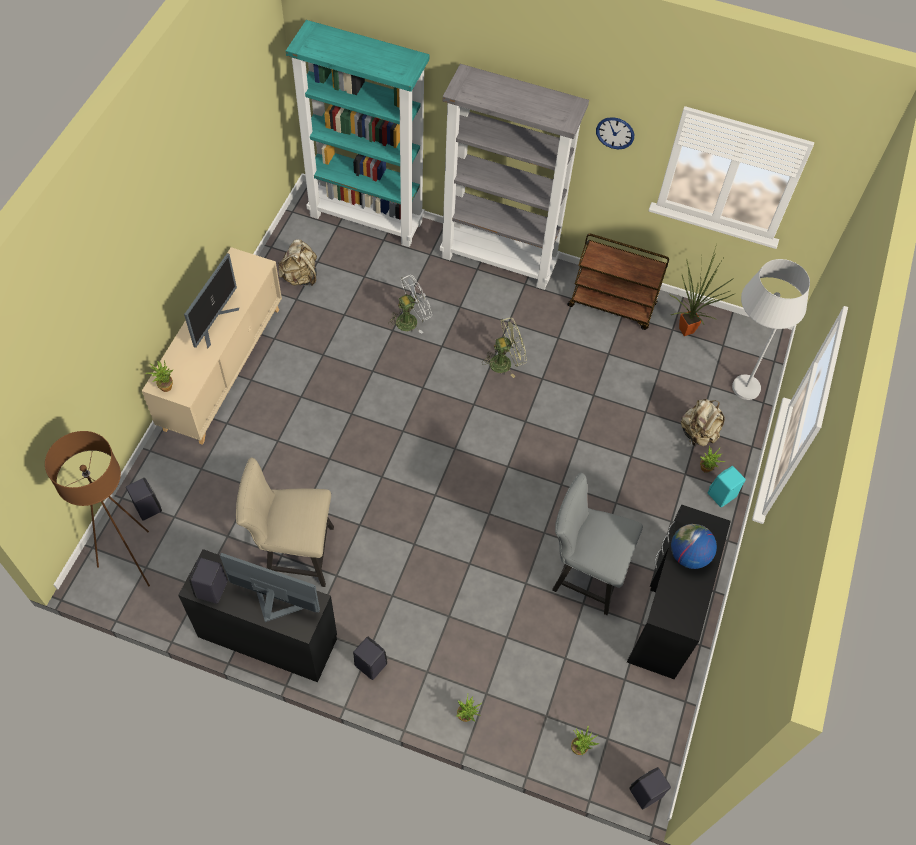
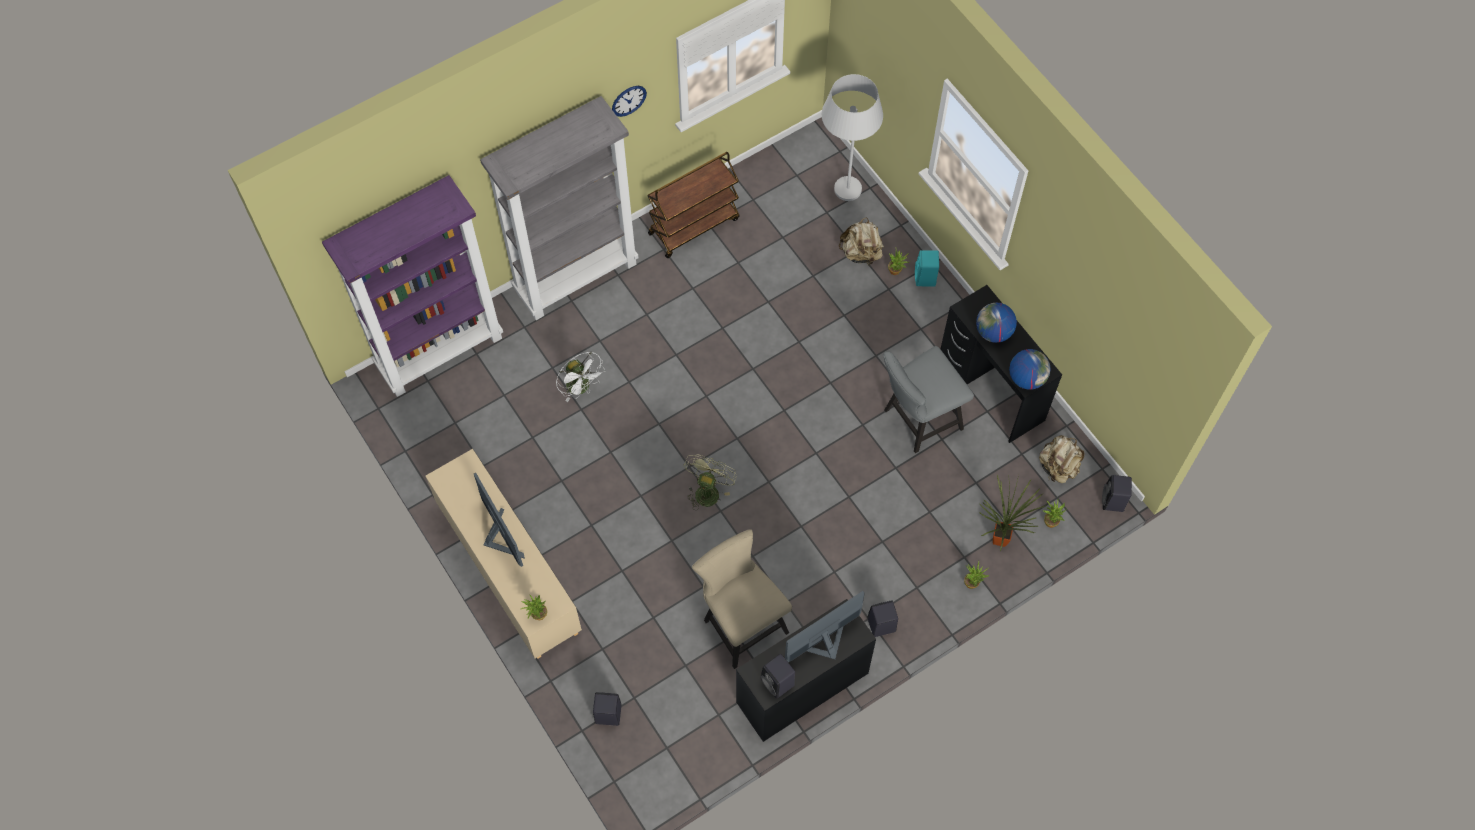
camera: 50 degrees left, 5 degrees up
(132, 560) = (651, 755): brown floor lamp -> none
(294, 553) = (741, 622): beige chair -> beige chair turned 105 degrees clockwise
(300, 277) = (460, 447): beige backpack -> beige backpack (1058, 467)
(367, 218) = (440, 351): turquoise bookcase -> purple bookcase
(410, 320) = (582, 388): white fan -> white fan turned 135 degrees clockwise
(505, 362) = (684, 344): green fan -> green fan (708, 490)
(667, 612) = (1026, 378): none -> globe
(688, 330) = (763, 188): potted plant -> potted plant (1001, 537)

